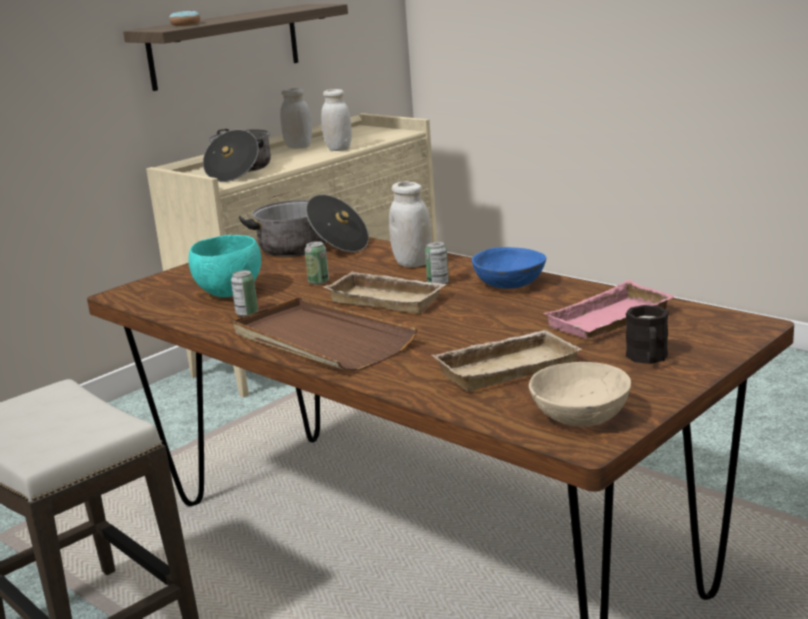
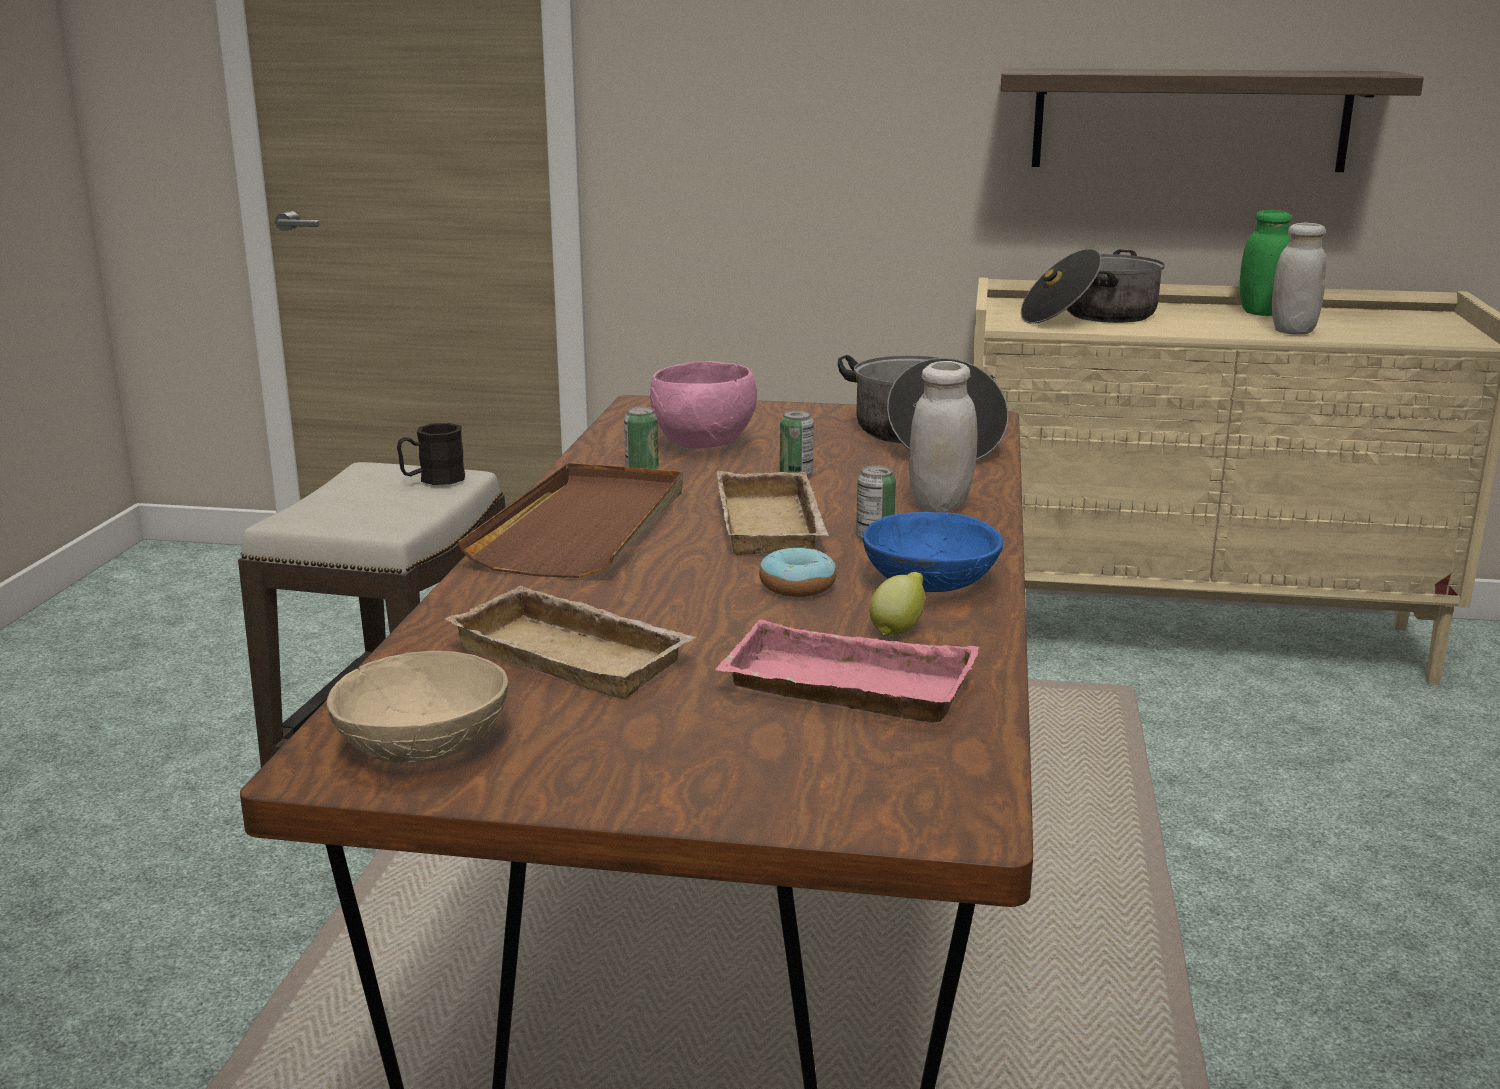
camera: 55 degrees right, 0 degrees up
(185, 24) = (1081, 70): donut -> donut (797, 586)
(230, 292) = (705, 445): turquoise bowl -> pink bowl
(298, 147) = (1261, 313): white jar -> green jar
(557, 300) = (898, 630): none -> lemon
(648, 359) = (696, 753): black mug -> black mug (433, 479)

